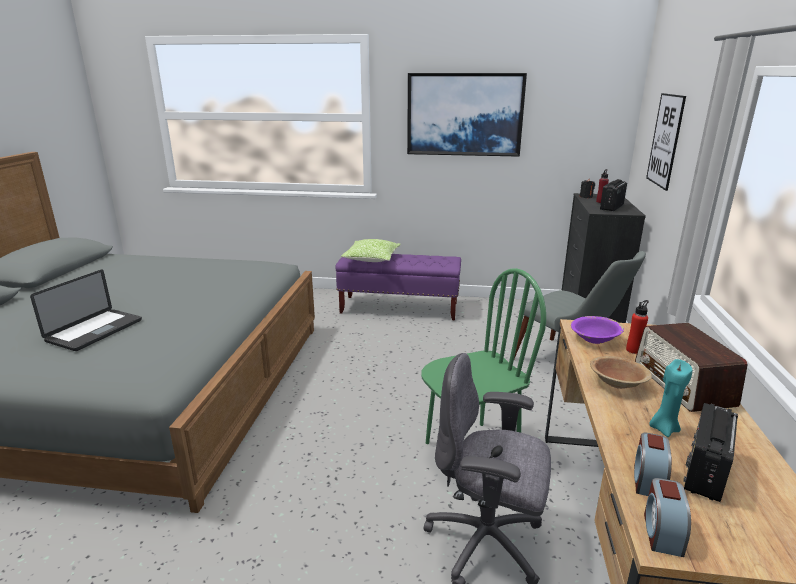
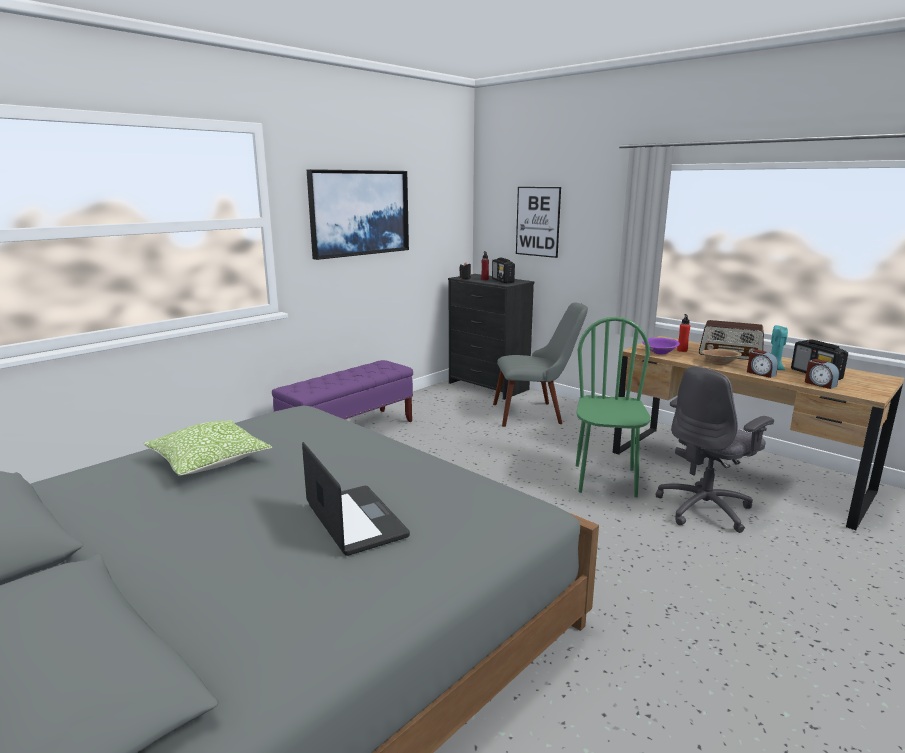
camera: 55 degrees left, 5 degrees down
(371, 259) = (322, 384): pillow -> pillow (209, 461)
(662, 532) = (862, 393): alarm clock -> alarm clock (760, 373)

